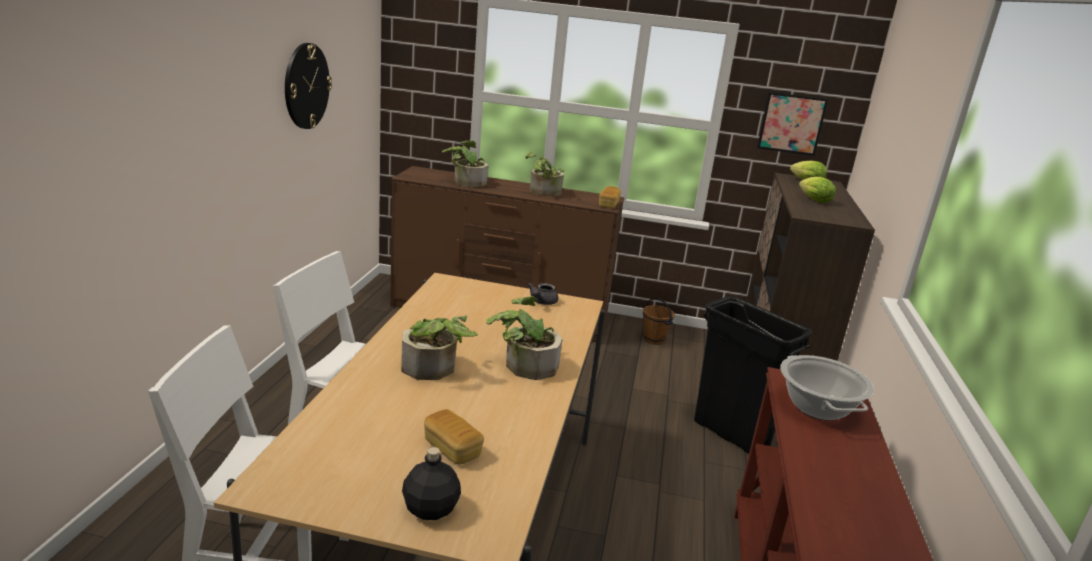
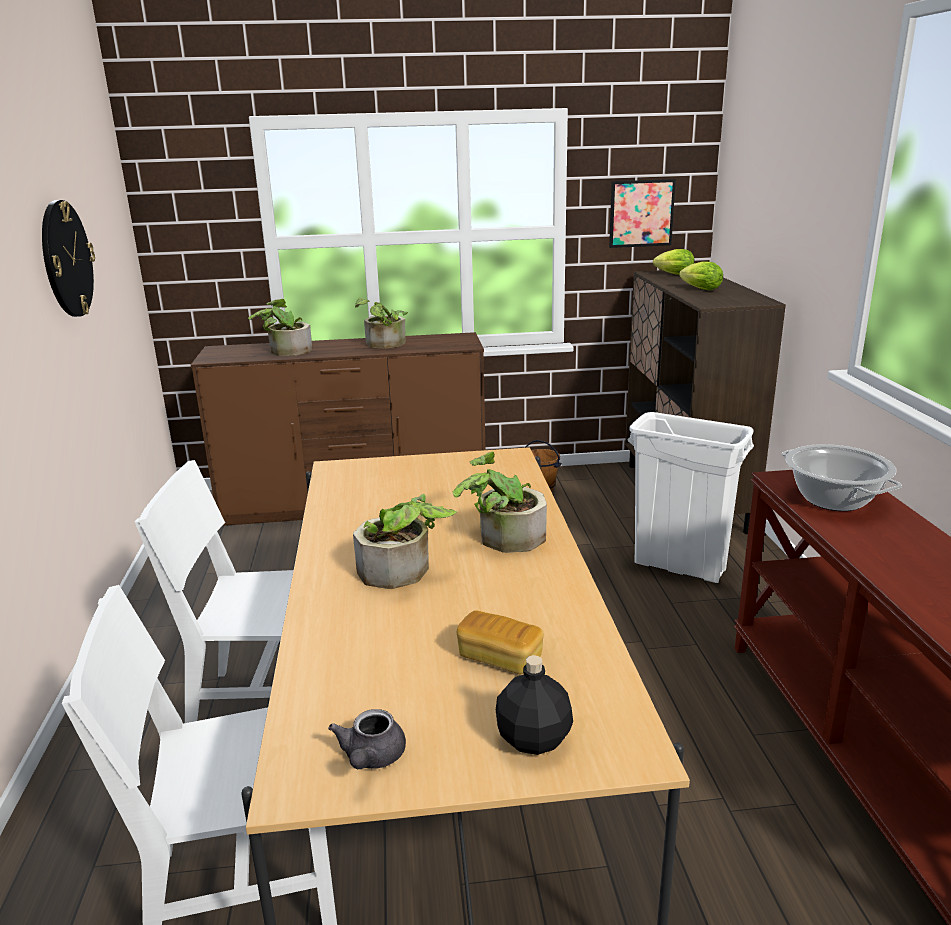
camera: 15 degrees left, 0 degrees up
(541, 302) = (465, 464): grey teapot -> grey teapot (371, 758)
(608, 204) = (466, 343): bread -> none
(731, 435) = (680, 567): black trash can -> white trash can

